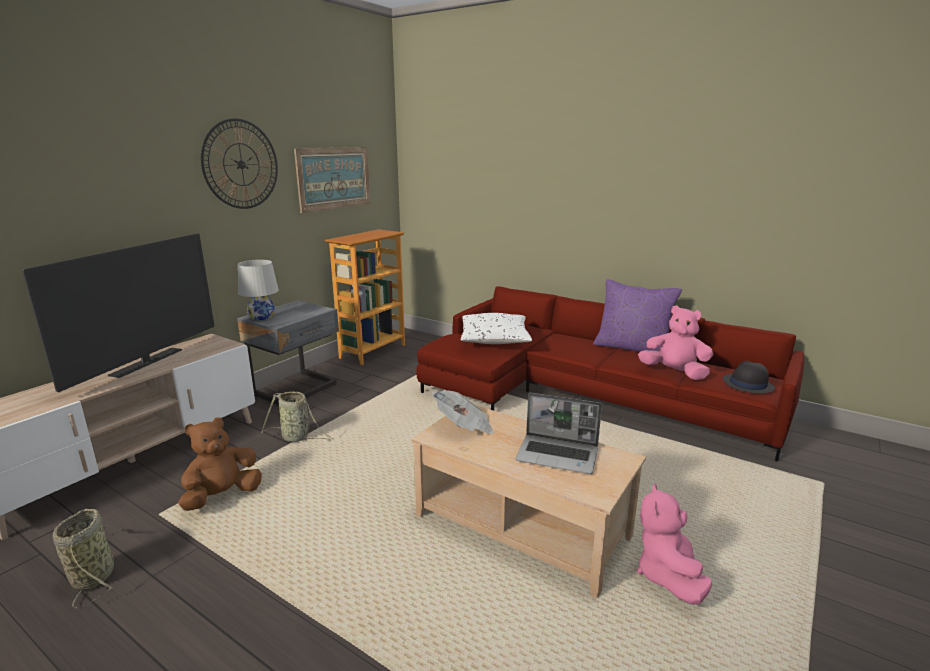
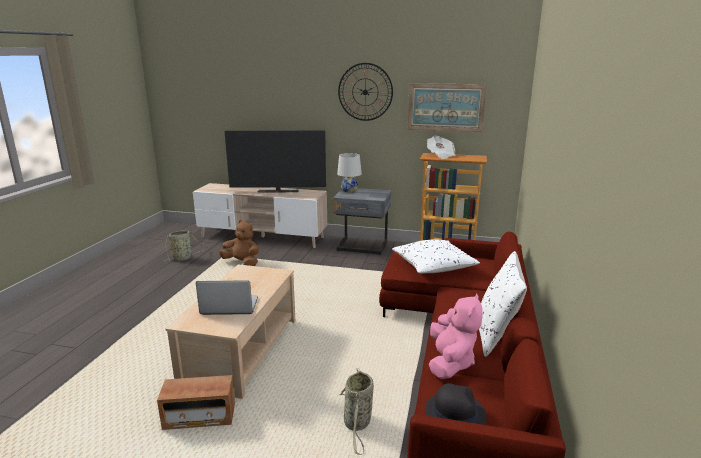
camera: 70 degrees right, 0 degrees up
(297, 437) = (306, 263): basket -> basket (357, 424)
(464, 427) = (257, 275): newspaper -> newspaper (440, 155)
(558, 455) = (228, 307): laptop -> laptop turned 90 degrees clockwise
(632, 348) = (496, 334): purple pillow -> white pillow
(668, 576) = (199, 417): pink plush toy -> radio

